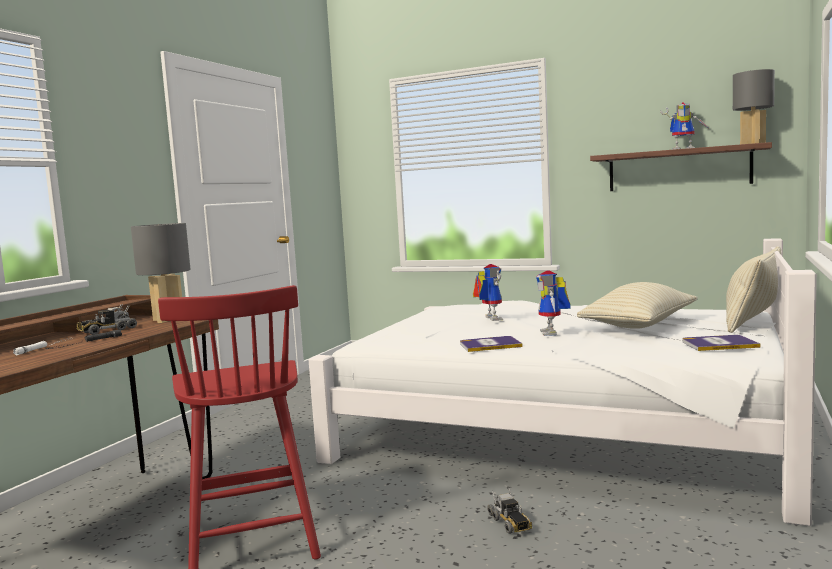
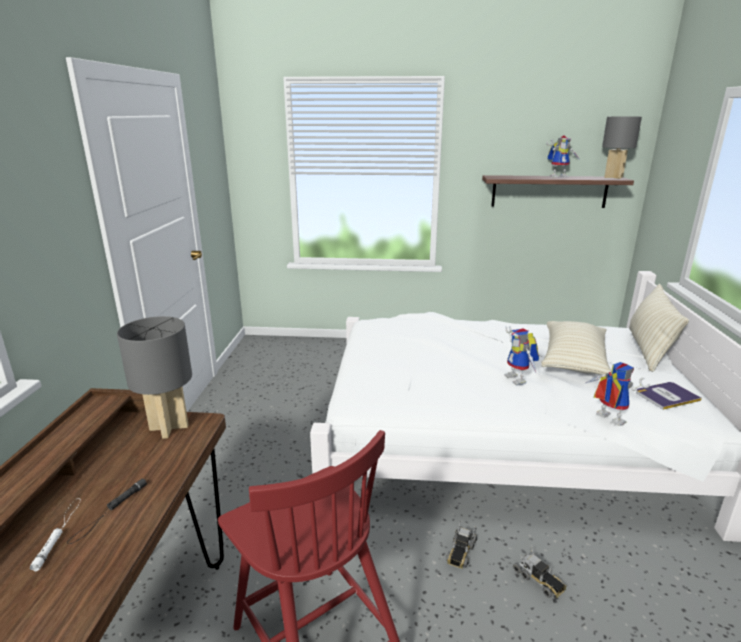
camera: 20 degrees left, 15 degrees up
(107, 331) = (111, 468): toy truck -> toy truck (460, 552)
(489, 319) = (439, 352): toy robot -> toy robot (606, 419)
(490, 345) = (480, 403): book -> none

